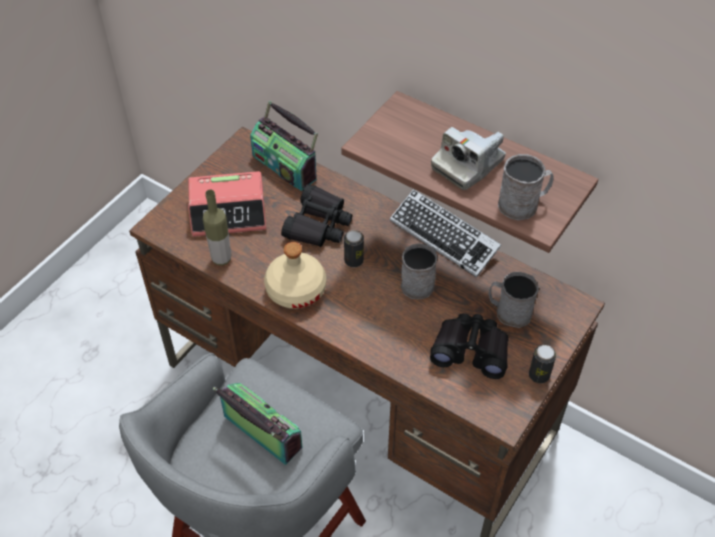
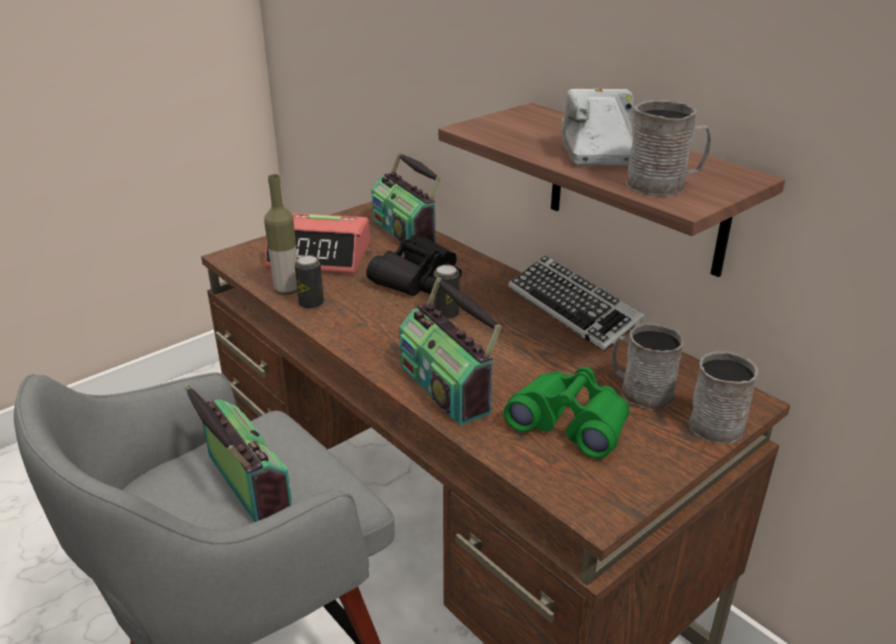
camera: 15 degrees right, 20 degrees down
(295, 289) = (359, 328): beige bottle -> none
(380, 336) = (447, 387): none -> radio
(420, 282) = (524, 345): grey mug -> grey mug (720, 423)
(467, 165) = (597, 152): camera -> camera turned 120 degrees clockwise
(471, 350) = (570, 423): black binoculars -> green binoculars
(539, 375) = (668, 468): can -> can (311, 304)

